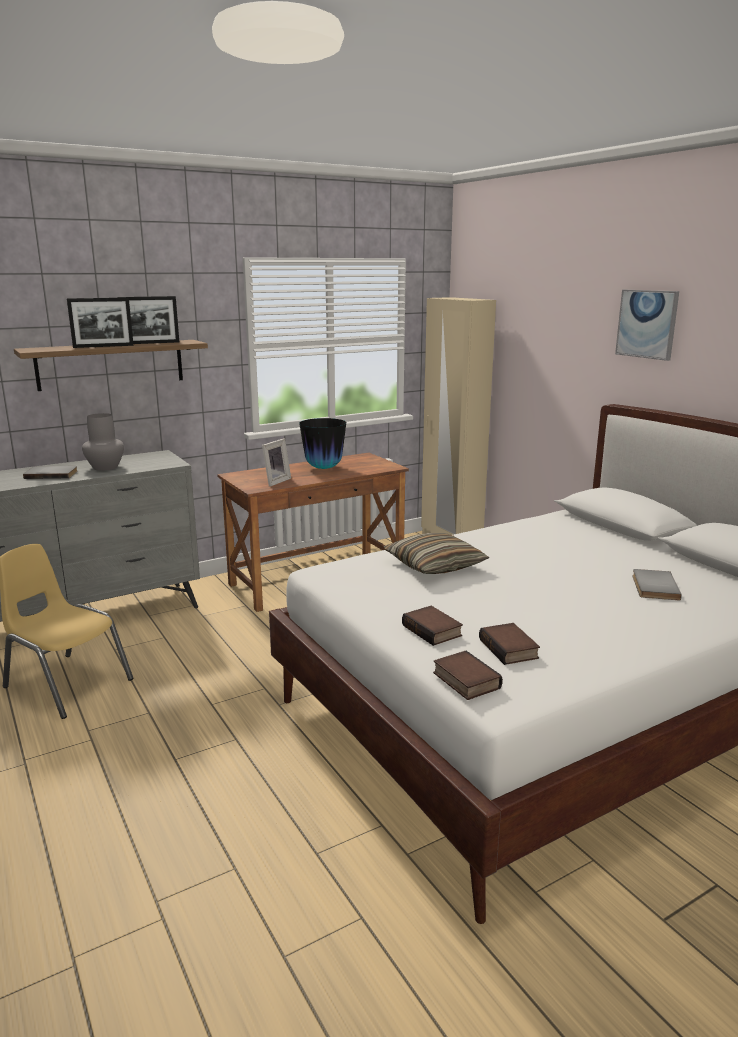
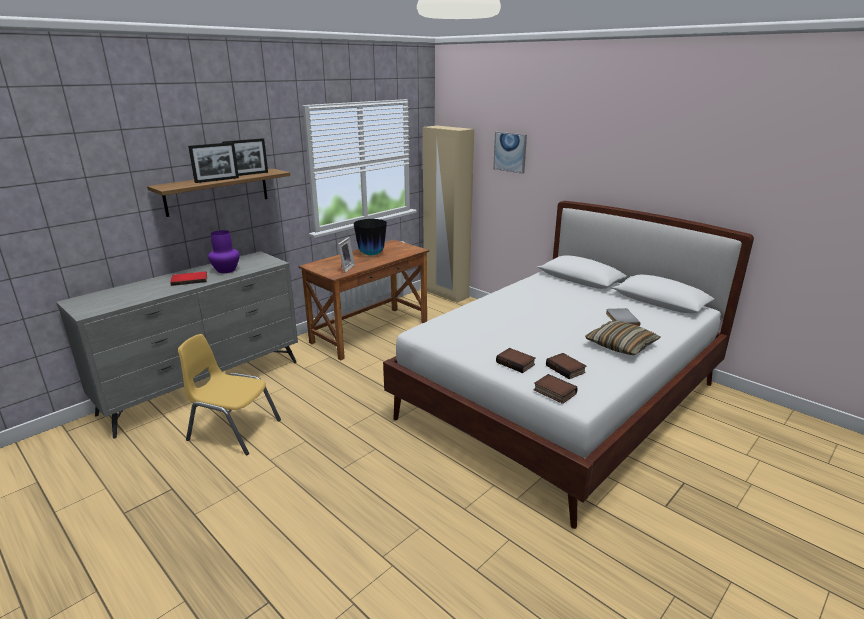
camera: 15 degrees left, 5 degrees up
(52, 474) = (189, 279): grey book -> red book
(104, 467) = (225, 270): grey vase -> purple vase
(434, 565) = (489, 319): pillow -> pillow (621, 345)
(647, 324) = (586, 149): picture -> picture (510, 152)

